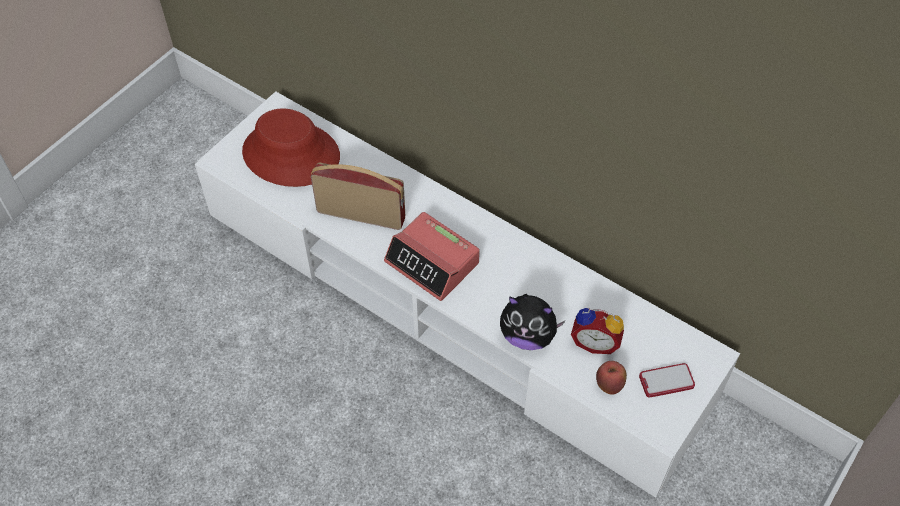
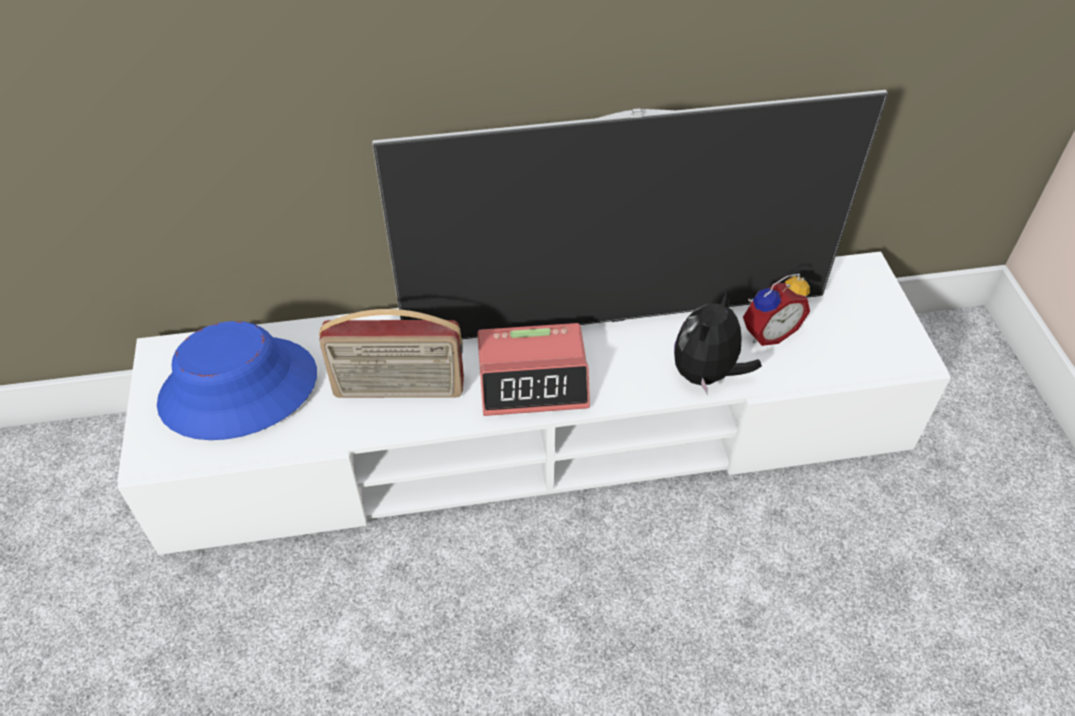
camera: 45 degrees left, 5 degrees down
(291, 155) = (238, 389): red hat -> blue hat
(361, 214) = (398, 390): radio -> radio turned 150 degrees counterclockwise
(519, 264) = (617, 318): none -> television
(527, 336) = (707, 374): plush toy -> plush toy turned 150 degrees clockwise
(609, 385) = (826, 359): apple -> none
(666, 381) = (862, 317): phone -> none

